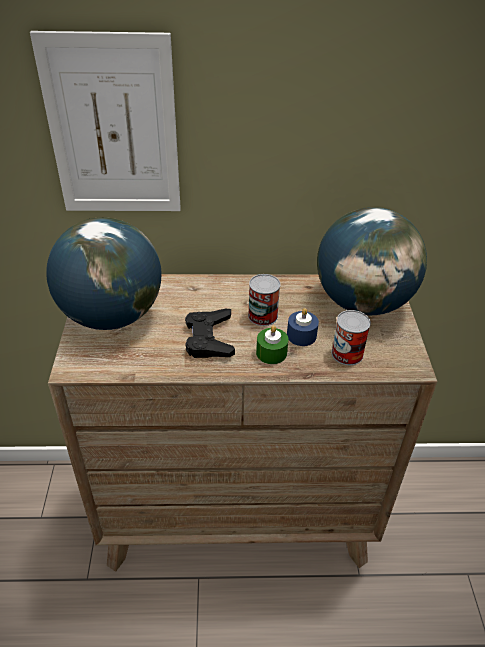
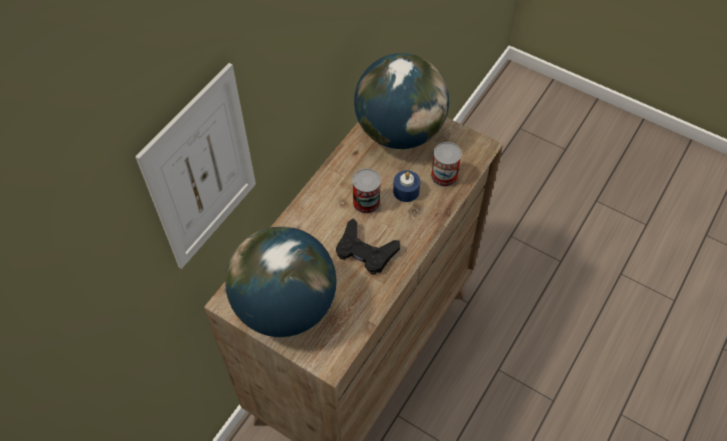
camera: 55 degrees left, 15 degrees up
(271, 353) = (410, 220): green candle -> none

